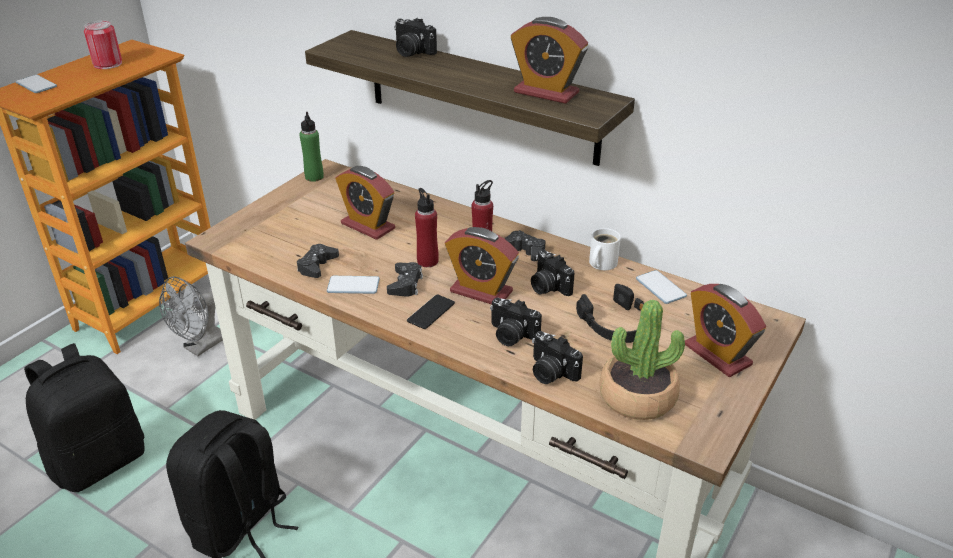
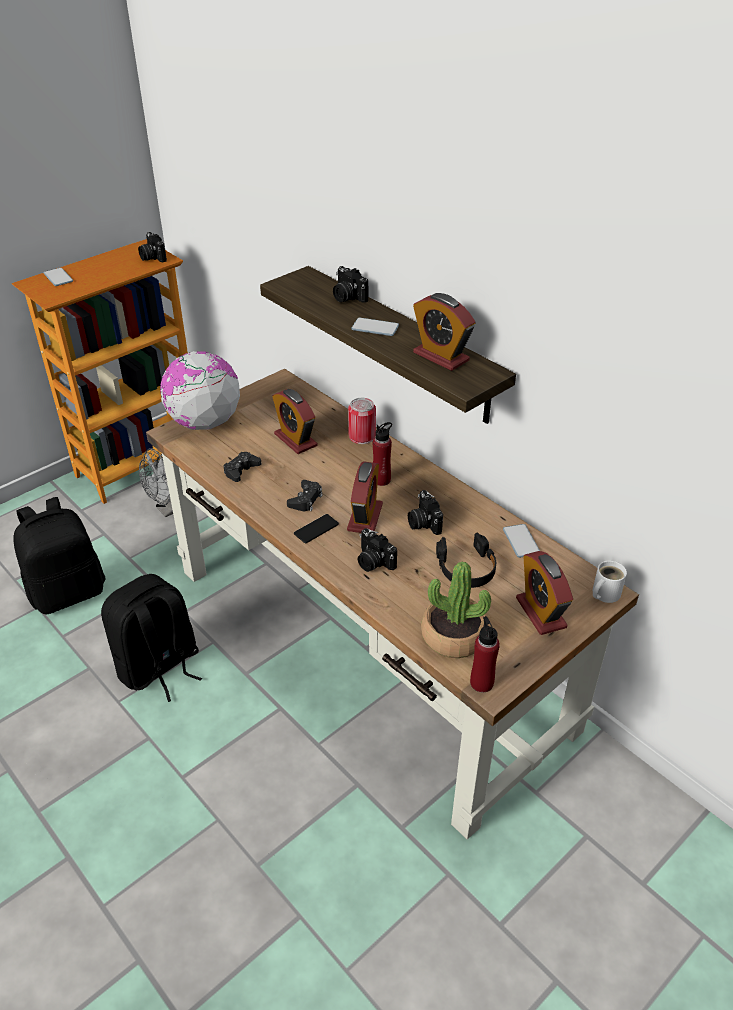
camera: 15 degrees right, 5 degrees up
(107, 64) = (119, 263): can -> can (362, 436)
(253, 224) = (204, 423): none -> globe
(314, 177) = (269, 385): green bottle -> none
(353, 286) = (263, 494): phone -> phone (375, 328)
(427, 261) = (332, 481): red bottle -> red bottle (481, 682)
(481, 291) = (365, 517): alarm clock -> alarm clock turned 120 degrees counterclockwise
(524, 250) = (418, 485): black game controller -> none
(550, 372) = (391, 601): camera -> camera (152, 257)
(600, 263) = (479, 509): white mug -> white mug (603, 593)

